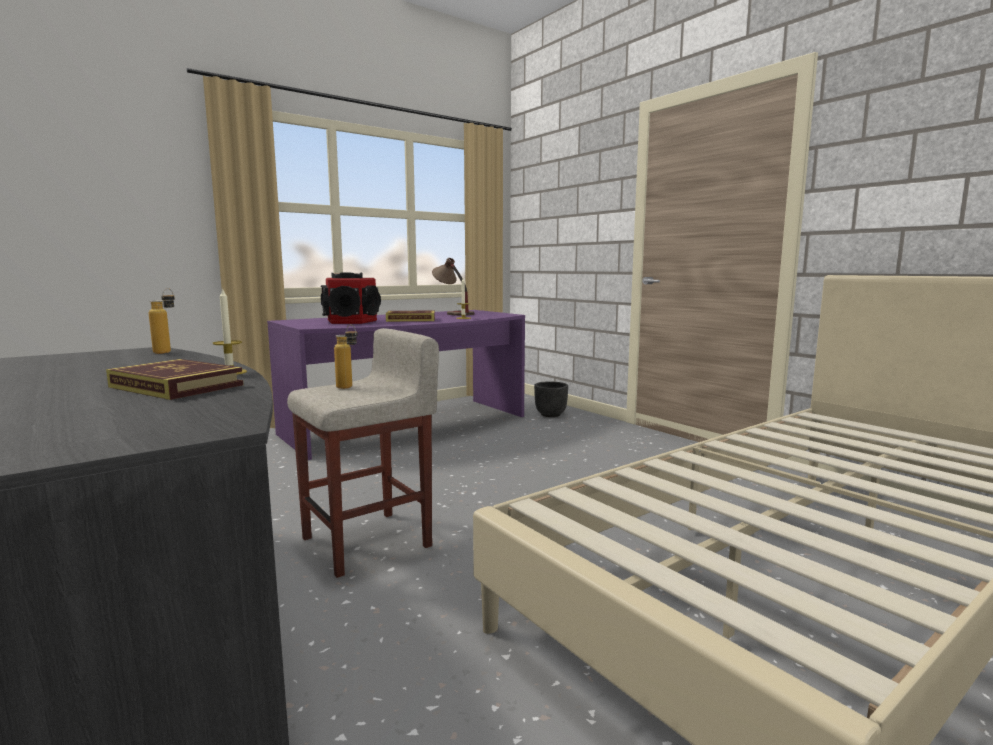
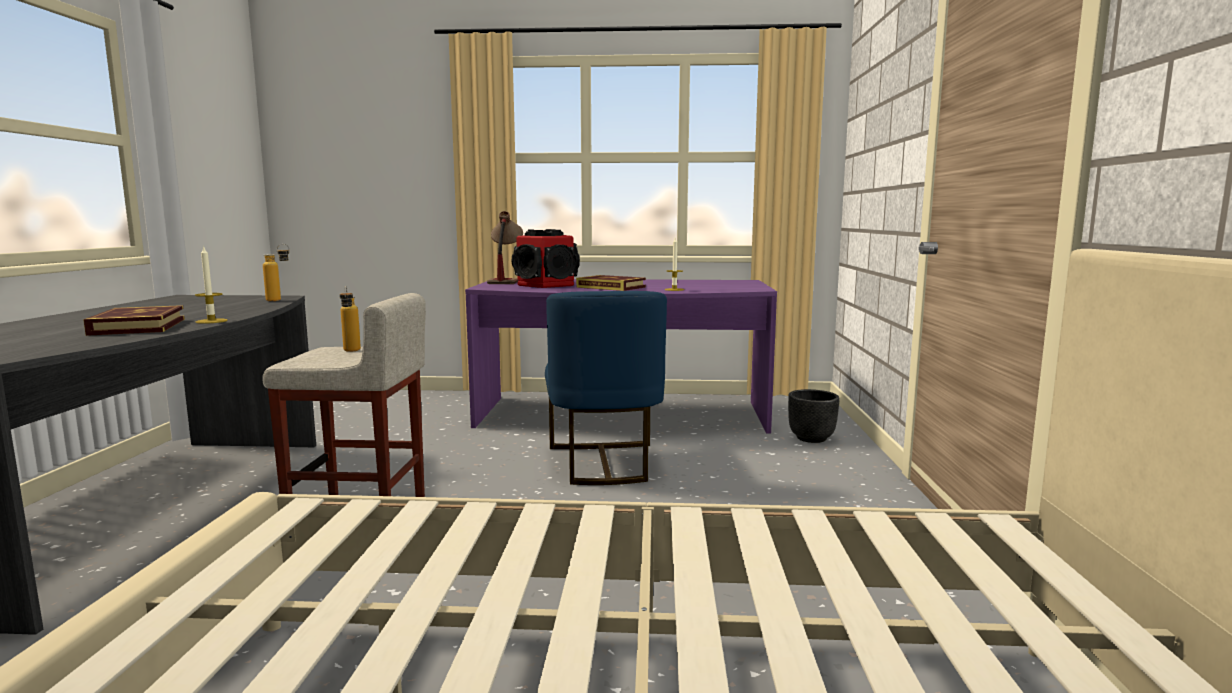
camera: 40 degrees right, 0 degrees up
(452, 313) = (698, 283): table lamp -> table lamp (505, 281)
(467, 457) = (603, 463): none -> blue chair

